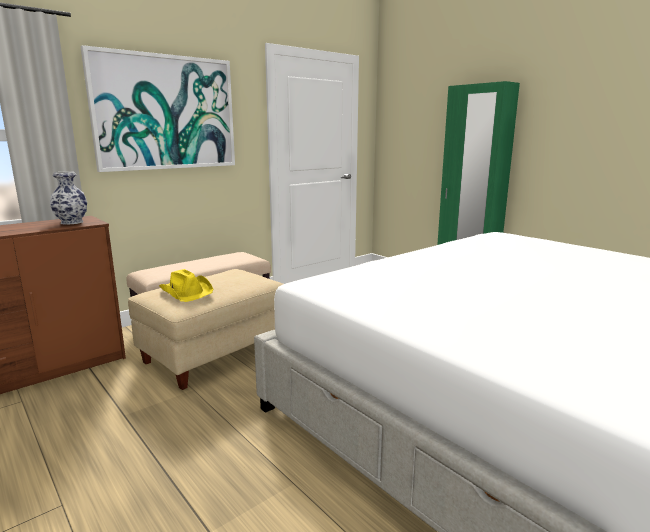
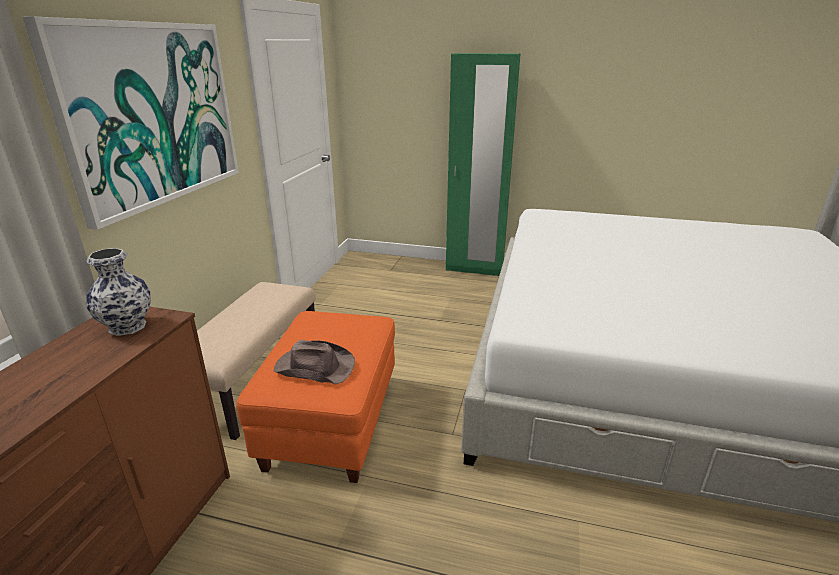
camera: 35 degrees left, 10 degrees up
(186, 291) = (314, 367): yellow hat -> brown hat
(215, 354) = (333, 423): beige ottoman -> orange ottoman

